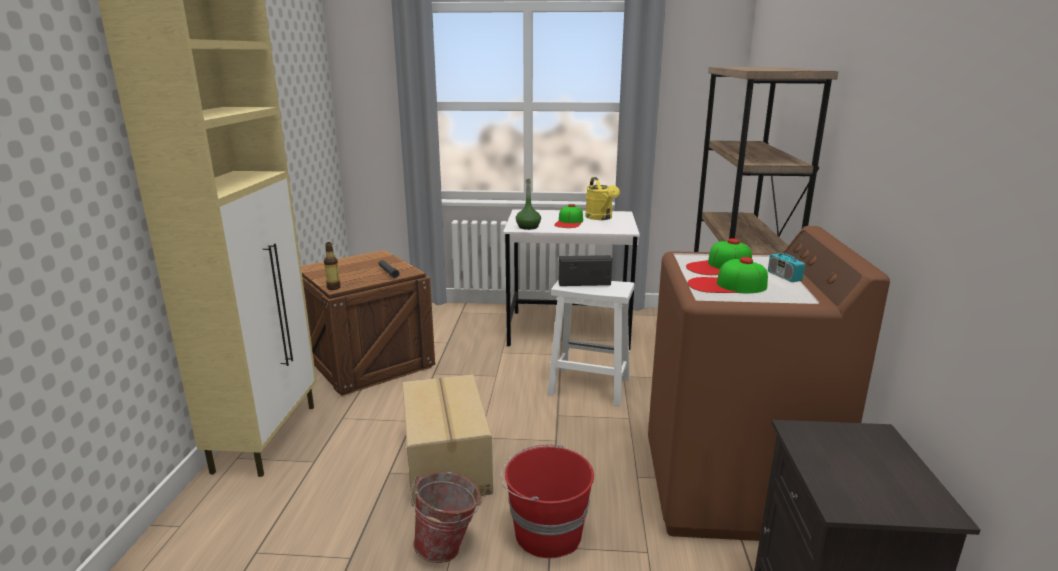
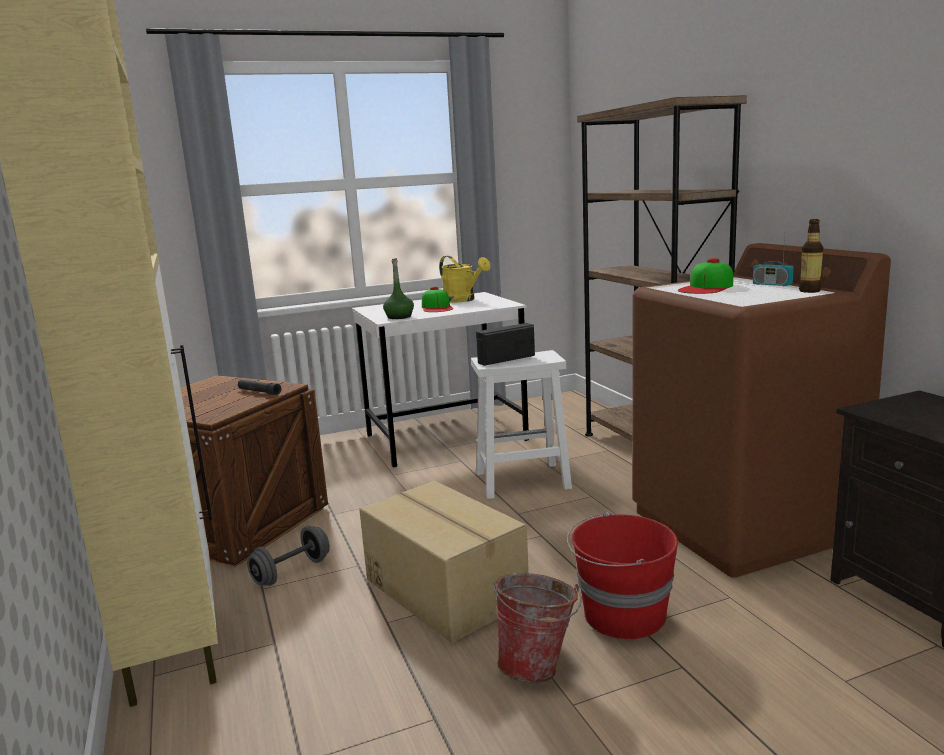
camera: 25 degrees left, 5 degrees down
(333, 288) = (207, 418): bottle -> bottle (809, 291)
(369, 411) = (291, 572): none -> grey dumbbell
(727, 285) = (742, 295): cap -> none

